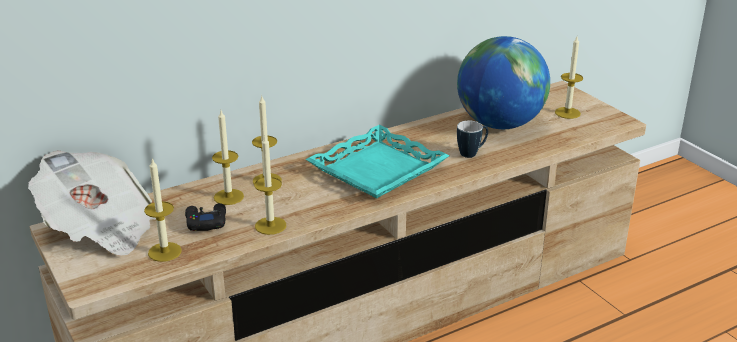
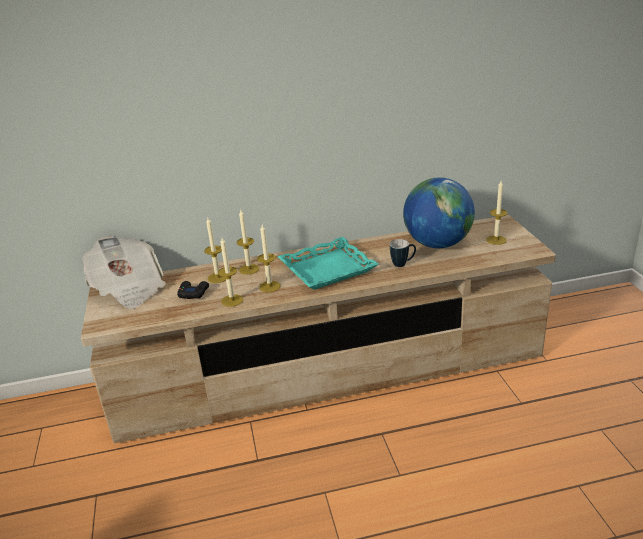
camera: 20 degrees right, 0 degrees up
(164, 252) = (156, 310): candle -> candle (269, 286)

